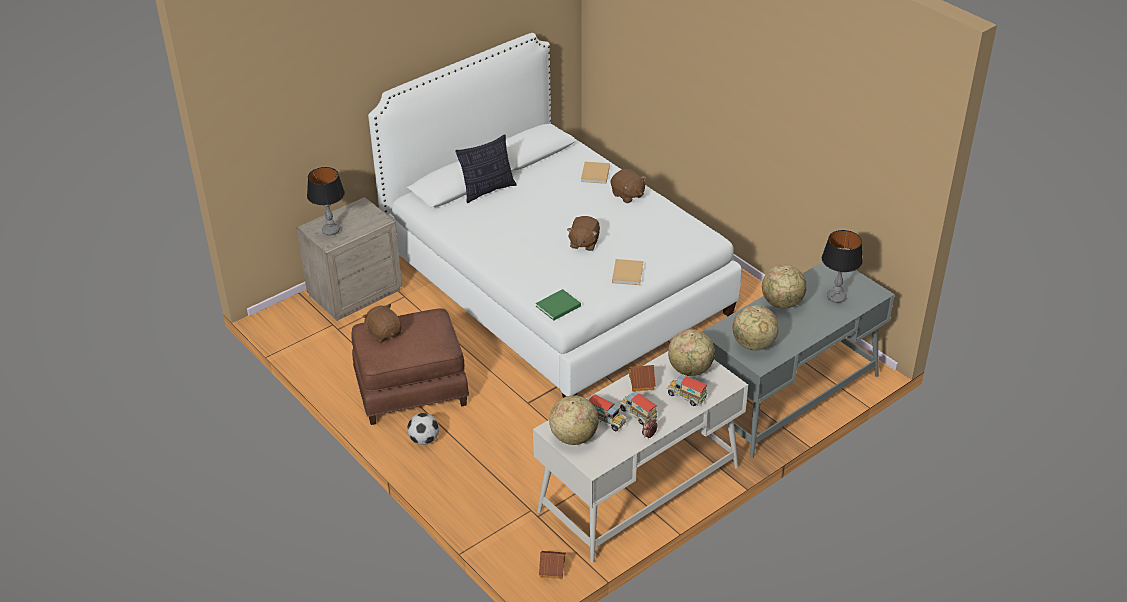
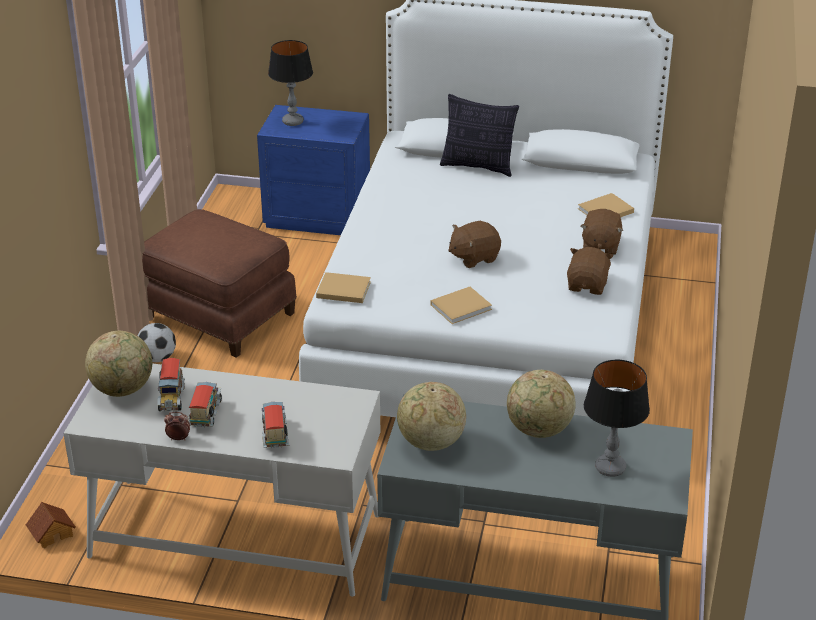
camera: 50 degrees right, 5 degrees down
(354, 292) = (318, 216): beige nightstand -> blue nightstand
(384, 333) = (202, 227): brown plush toy -> brown plush toy (587, 285)
(557, 306) = (342, 289): green book -> beige book
(641, 382) = (264, 392): toy house -> none
(690, 369) = (328, 416): globe -> none

